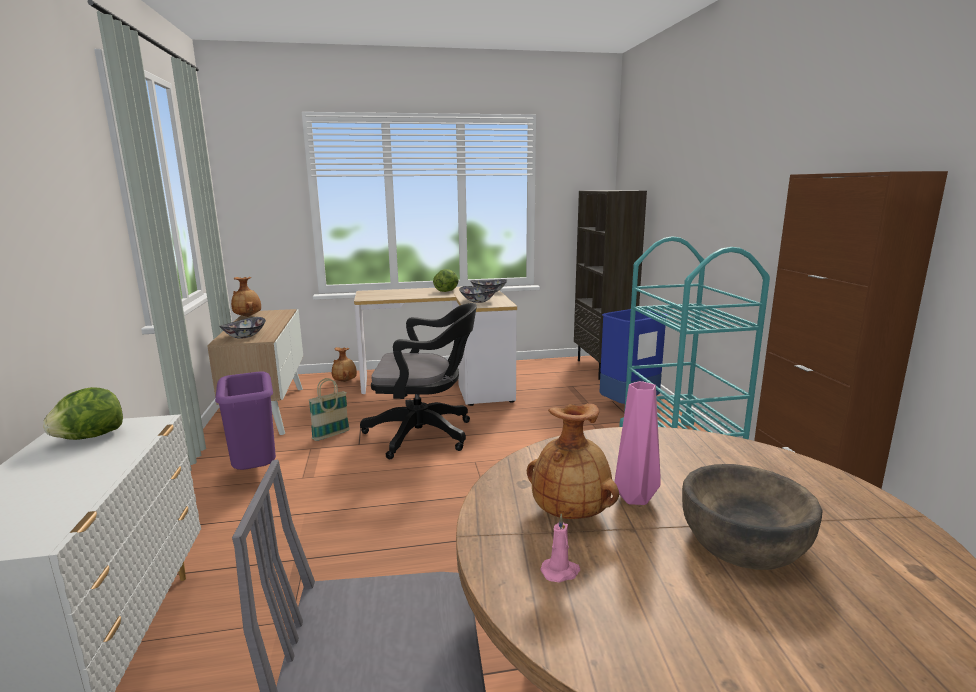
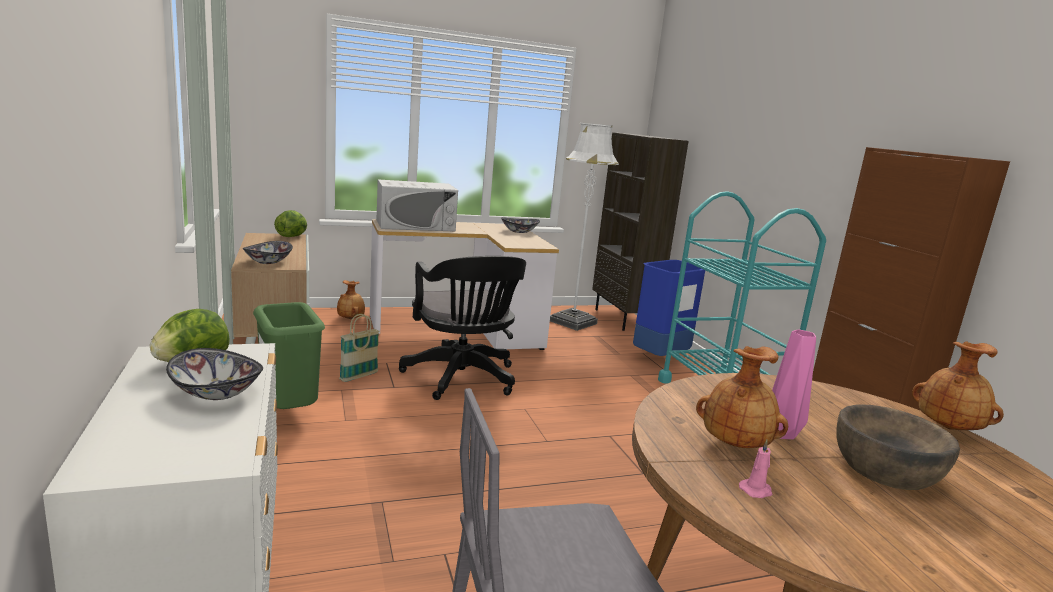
camera: 10 degrees left, 0 degrees up
(248, 316) = (255, 239): brown vase -> brown vase (948, 428)
(255, 472) = (288, 413): purple trash can -> green trash can
(392, 293) = (415, 225): none -> white microwave
(425, 434) = (462, 379): black office chair -> black office chair turned 75 degrees clockwise
(447, 291) = (473, 227): lettuce -> lettuce (292, 236)
(477, 301) = (514, 241): bowl -> bowl (215, 393)
(551, 374) = (573, 322): none -> white floor lamp

